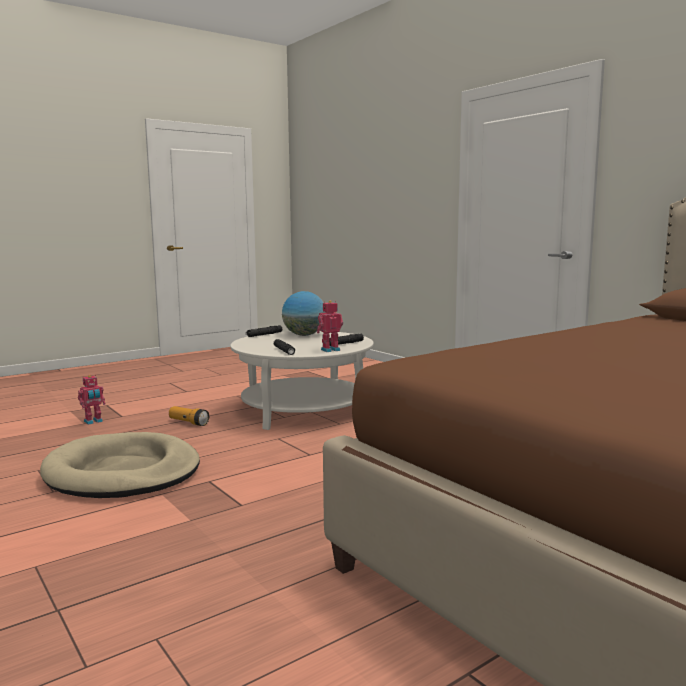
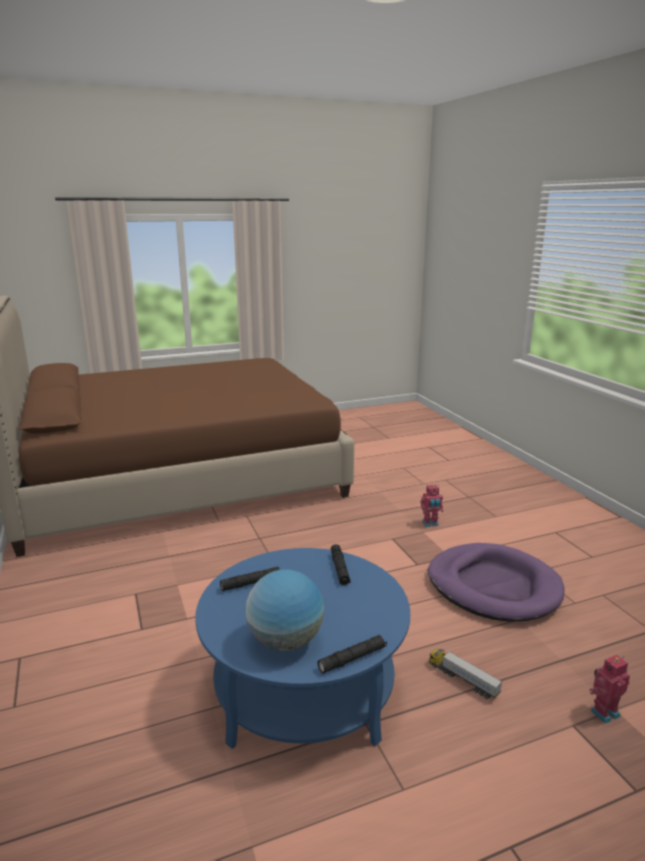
camera: 165 degrees left, 10 degrees up
(122, 472) = (493, 586): beige dog bed -> purple dog bed
(188, 422) = (462, 680): flashlight -> toy truck
(303, 411) = (304, 687): white coffee table -> blue coffee table
(330, 350) = (283, 562): toy robot -> toy robot (430, 524)

